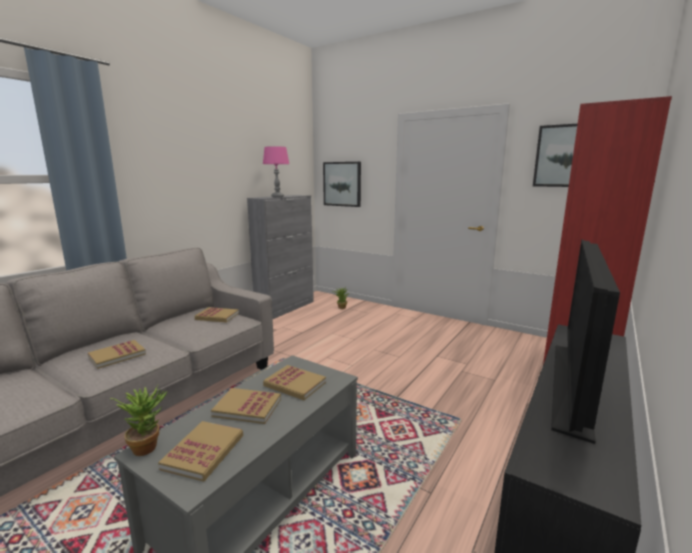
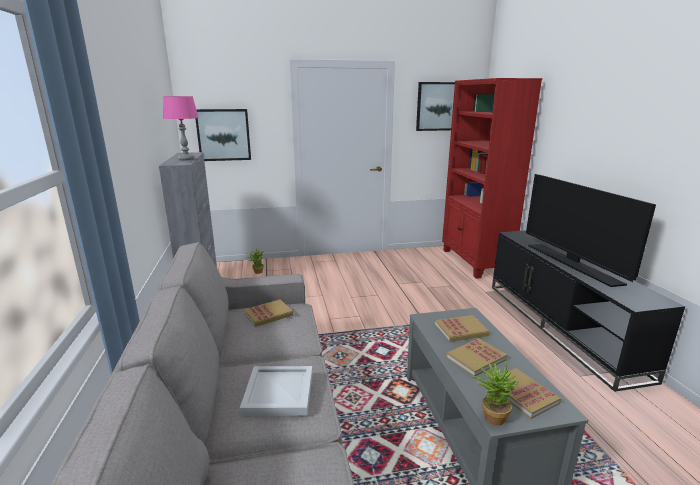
camera: 45 degrees left, 5 degrees up
(117, 355) = (280, 392): book -> white tray

